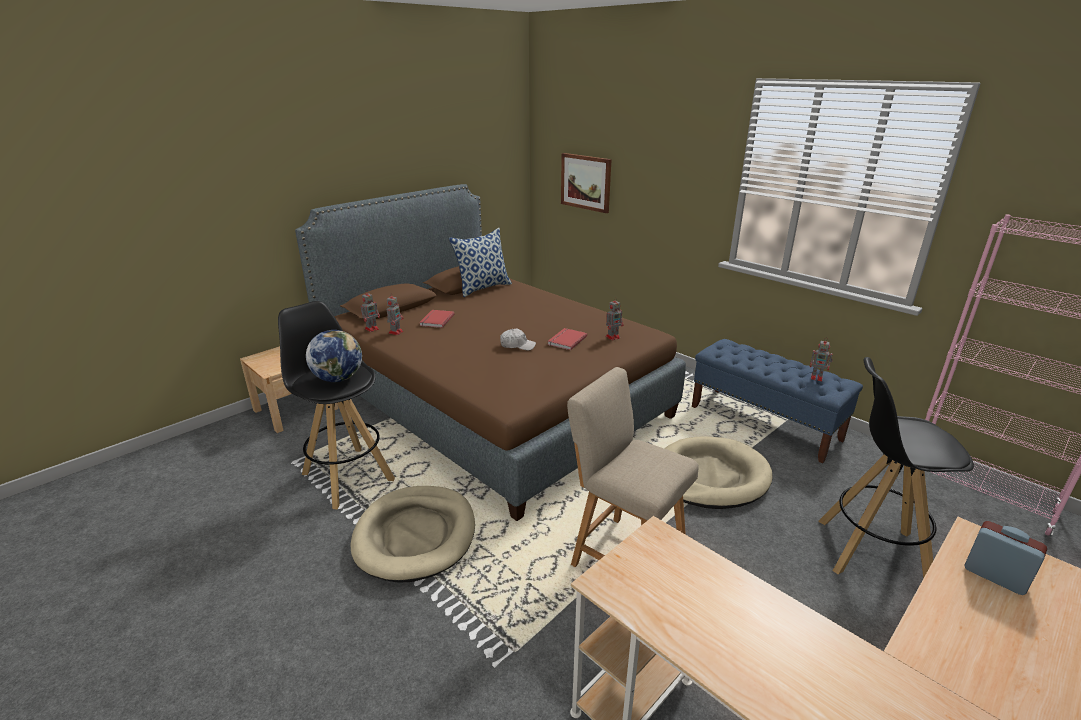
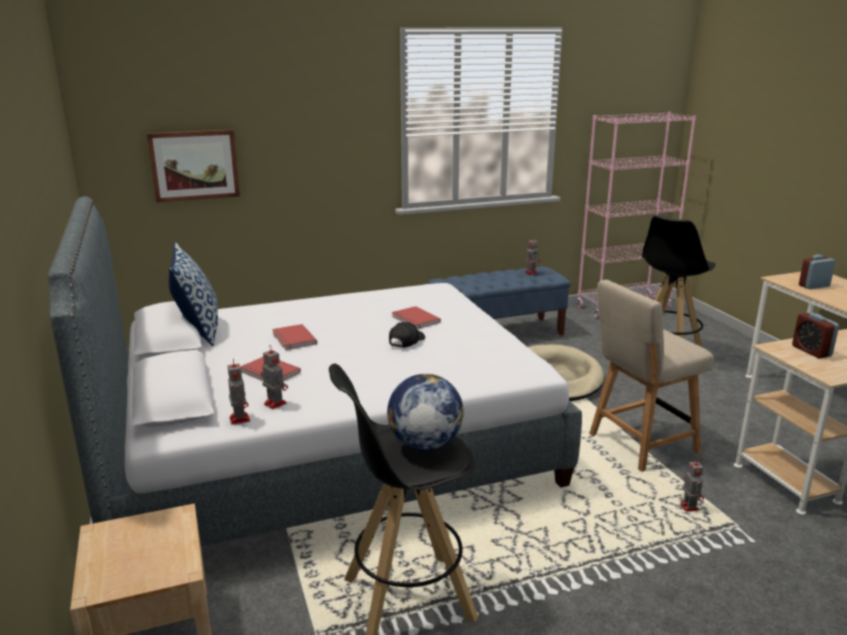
camera: 65 degrees left, 5 degrees down
(415, 536) = (561, 557): beige dog bed -> none
(491, 313) = (293, 339): none -> red book
(492, 400) = (325, 449): brown bed -> grey bed
(517, 345) = (406, 341): white cap -> black cap
(613, 337) = (429, 300): toy robot -> toy robot (688, 507)
(676, 567) = (811, 351): none -> alarm clock

